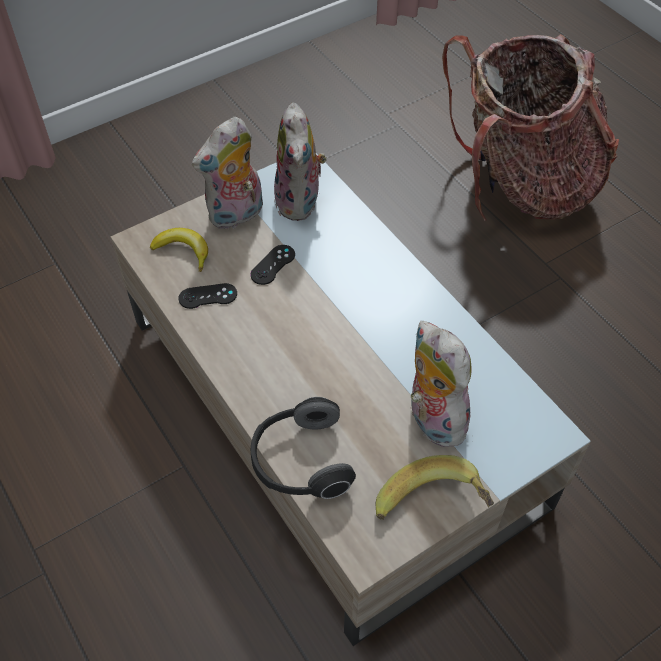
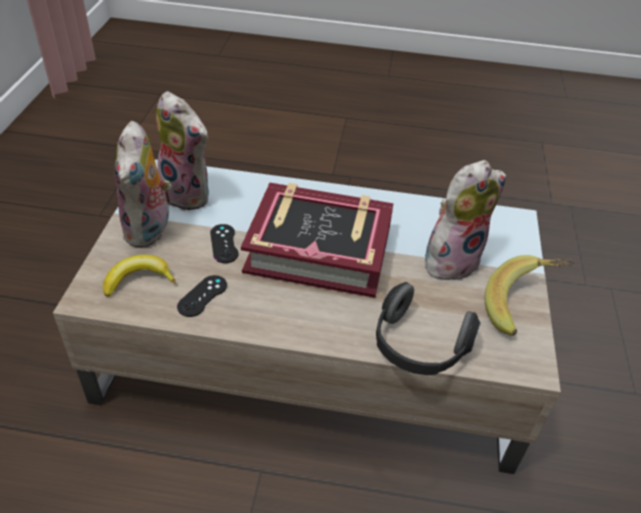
camera: 50 degrees left, 10 degrees down
(336, 323) = (319, 249): none -> book
(431, 418) = (451, 260): plush toy -> plush toy turned 135 degrees clockwise
(521, 186) = (266, 142): backpack -> none

